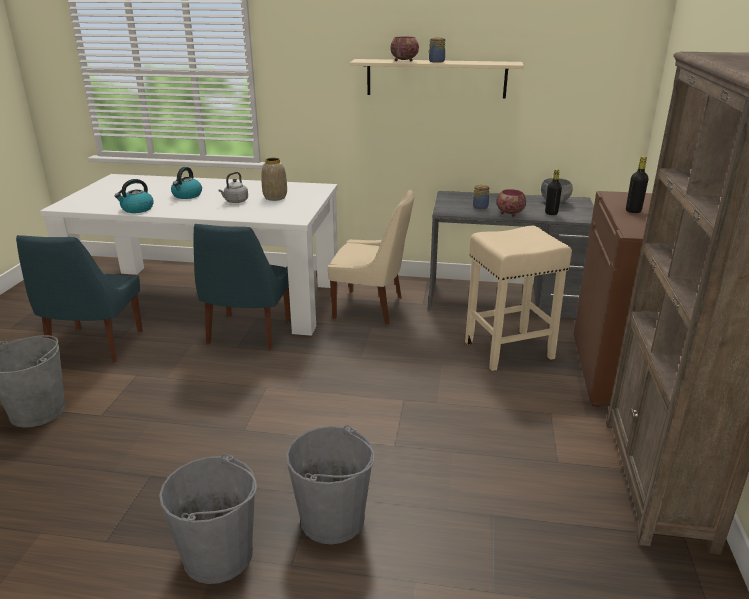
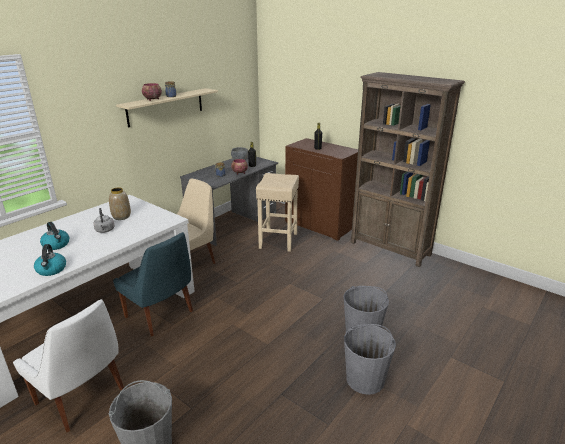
camera: 60 degrees left, 0 degrees up
(94, 347) = (82, 398): blue chair -> white chair

